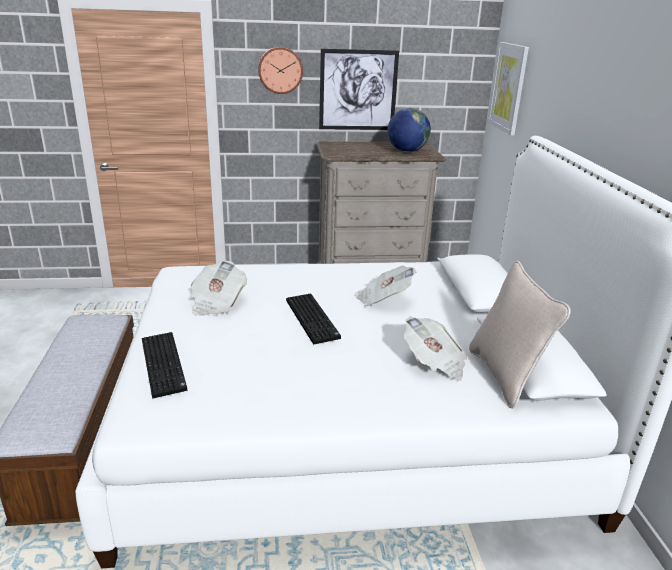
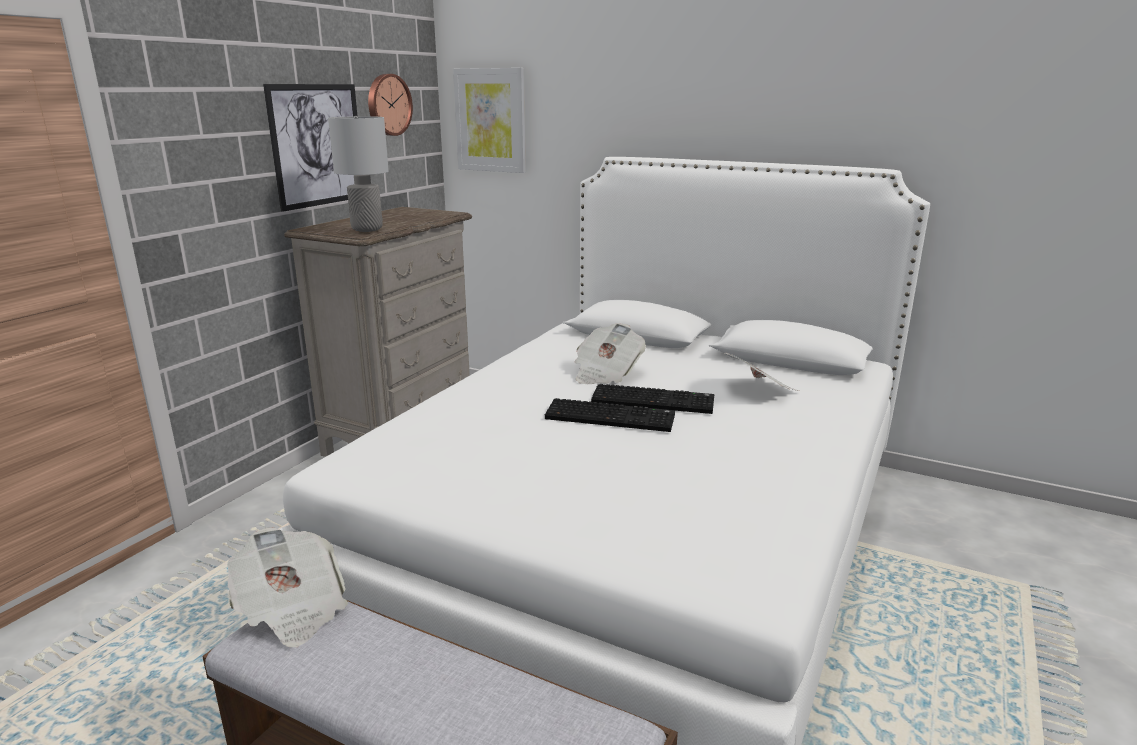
camera: 55 degrees left, 5 degrees down
(165, 365) = (628, 536): keyboard -> keyboard (654, 400)
(216, 303) = (490, 462): newspaper -> newspaper (292, 609)
(280, 70) = (214, 122): wall clock -> wall clock (388, 105)
(345, 152) = (367, 231): none -> grey table lamp
(407, 151) = (420, 216): globe -> none
(505, 375) = (802, 373): beige pillow -> none

